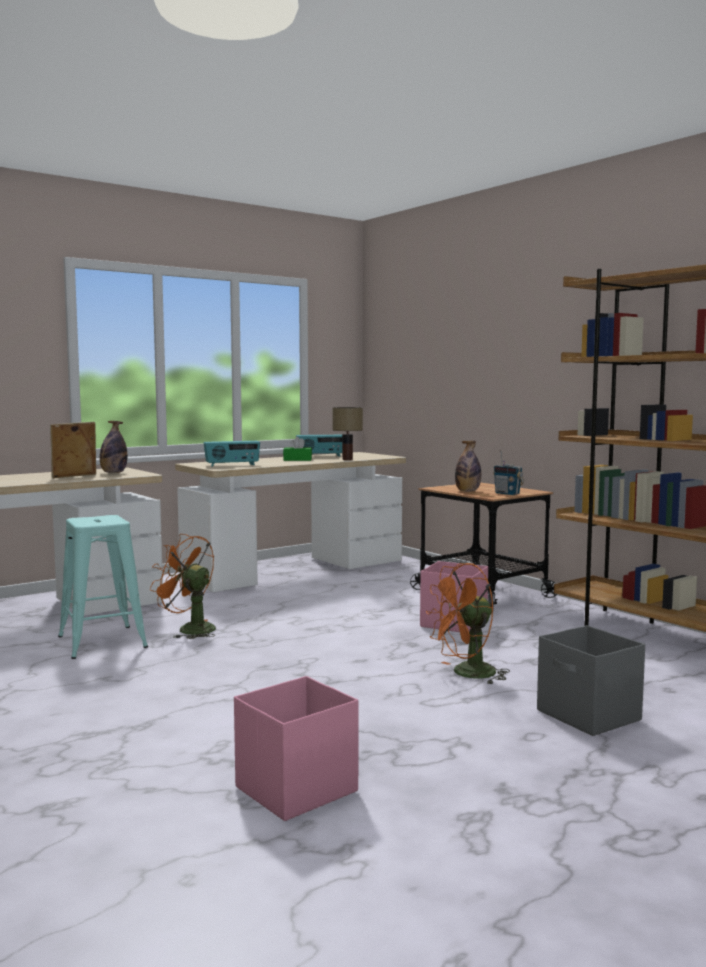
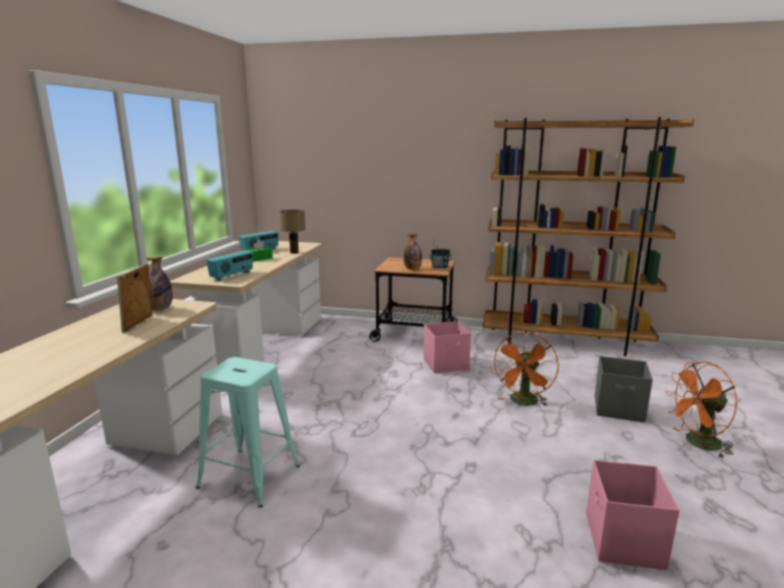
camera: 40 degrees left, 10 degrees up
(189, 629) = (295, 433): orange fan -> orange fan (697, 443)

